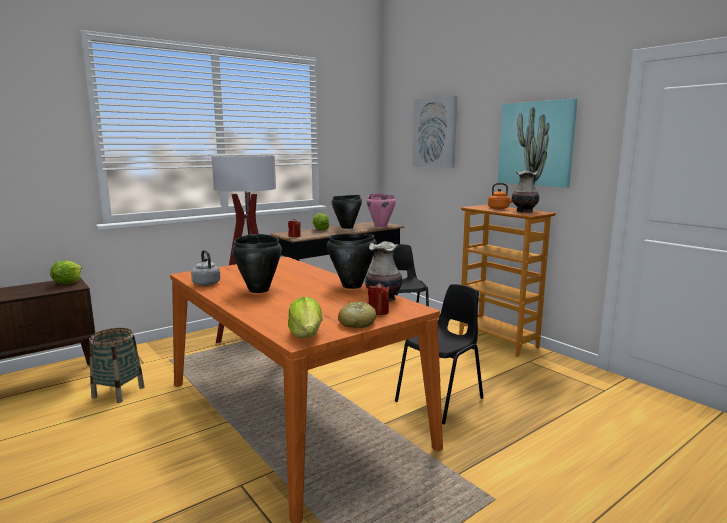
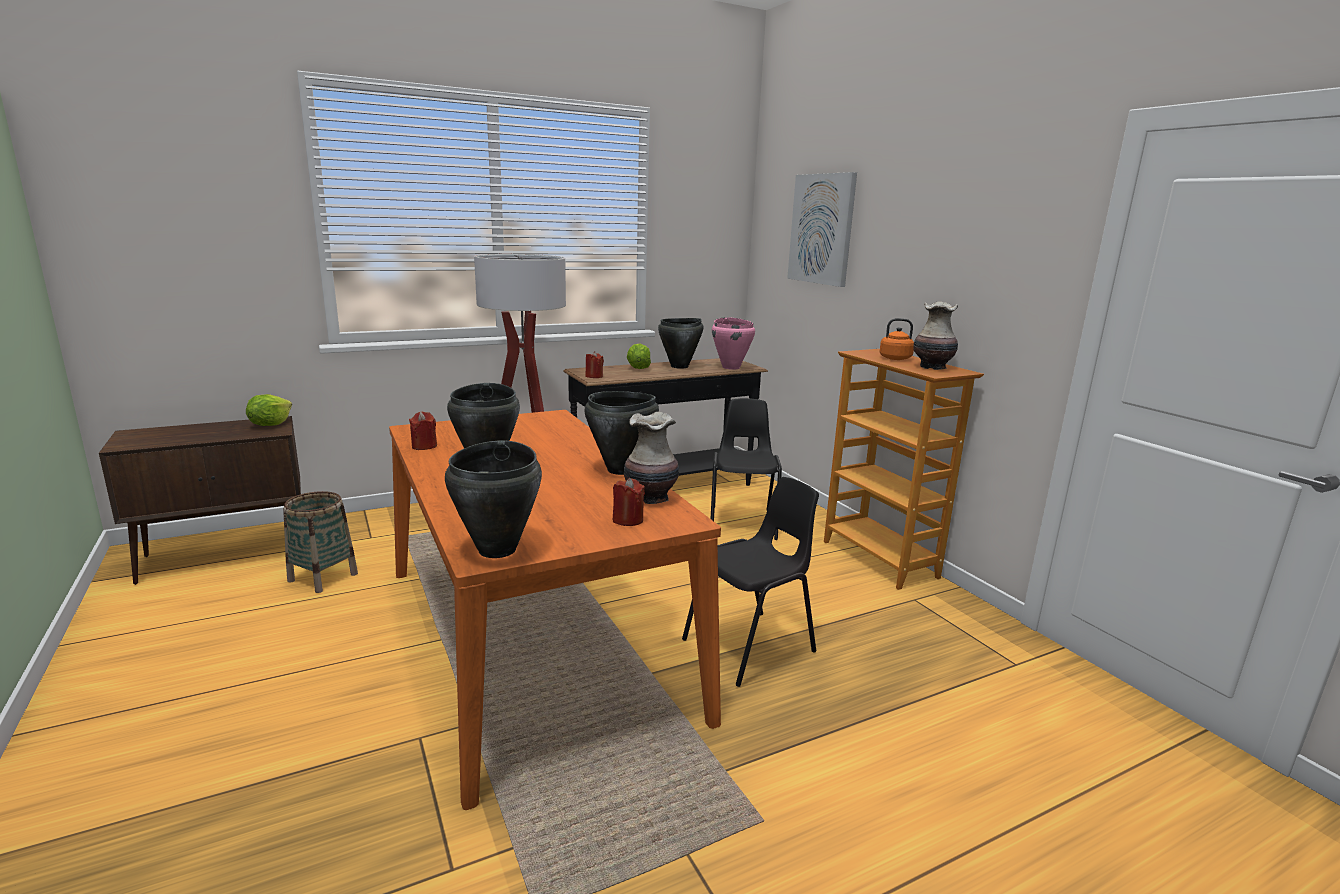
camera: 10 degrees right, 5 degrees up
(206, 283) = (424, 446): grey kettle -> red candle
(306, 335) = (498, 549): lettuce -> black cooking pot
(357, 323) = (583, 537): bread -> none
(535, 143) = (963, 259): picture -> none

